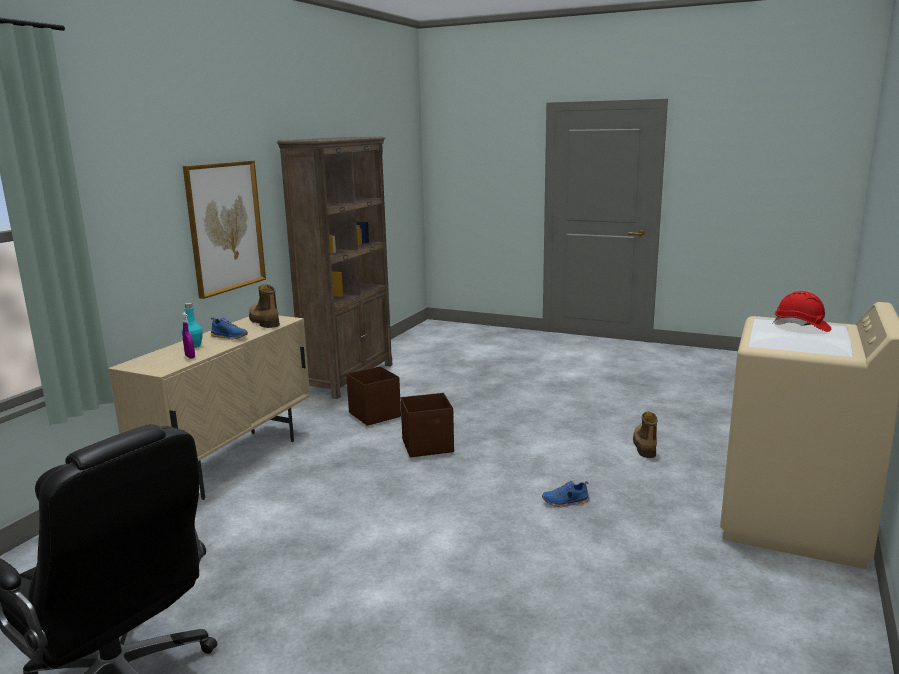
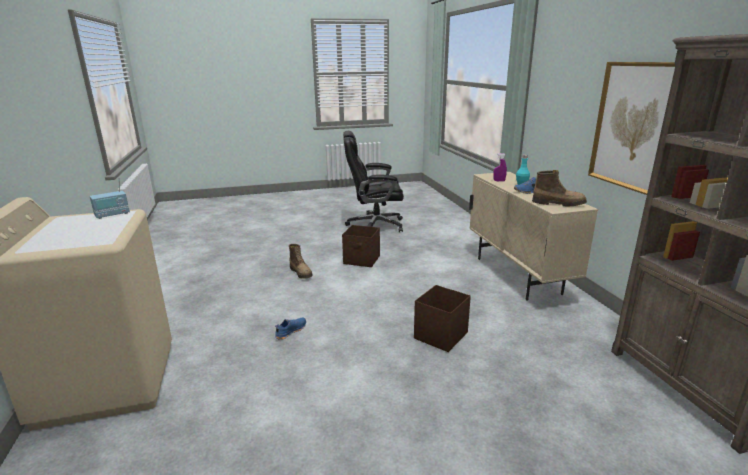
camera: 140 degrees right, 5 degrees up
(374, 414) = (541, 348): brown storage box -> brown storage box (362, 260)
(644, 446) = (256, 428): boot -> boot (301, 273)
(776, 345) = (112, 215): none -> radio
(801, 327) = (70, 239): red hard hat -> none

